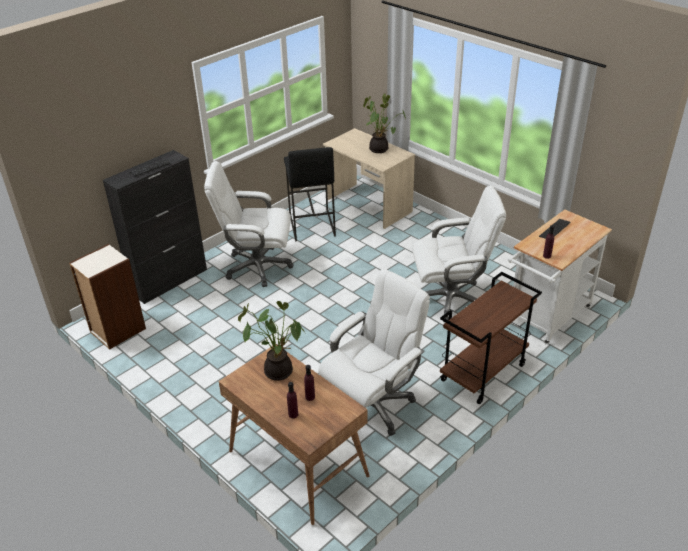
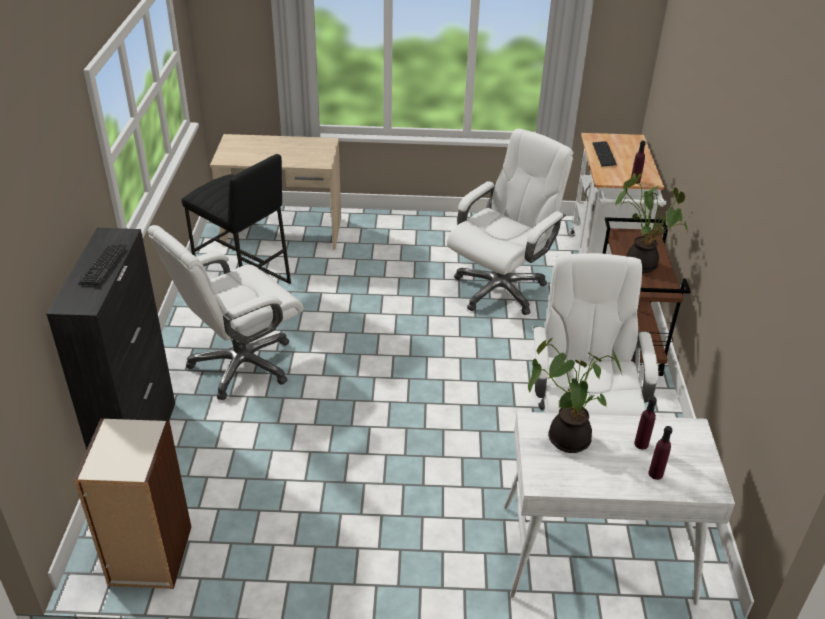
camera: 45 degrees left, 0 degrees up
(297, 464) = (595, 554): brown desk -> white desk
(380, 149) = (291, 146): potted plant -> potted plant (642, 263)

